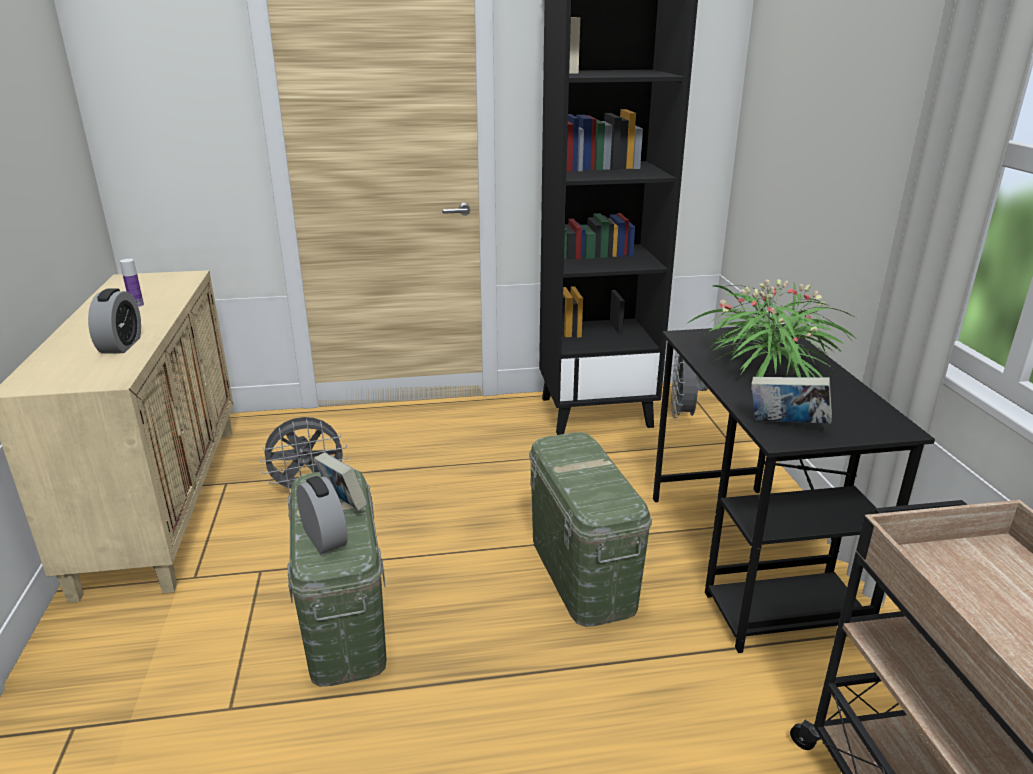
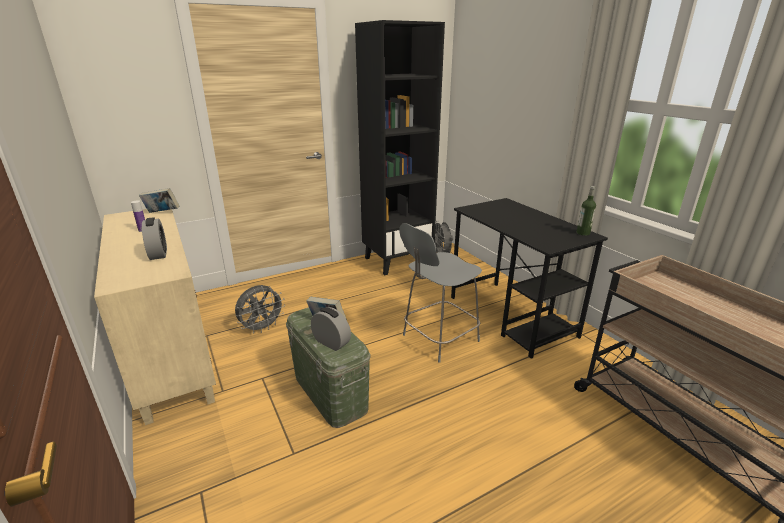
camera: 20 degrees left, 0 degrees up
(581, 572) = (438, 339): green storage box -> grey chair
(768, 368) = (516, 218): potted plant -> none
(786, 426) = (546, 241): book -> book (162, 213)
(885, 420) = (583, 233): none -> bottle

